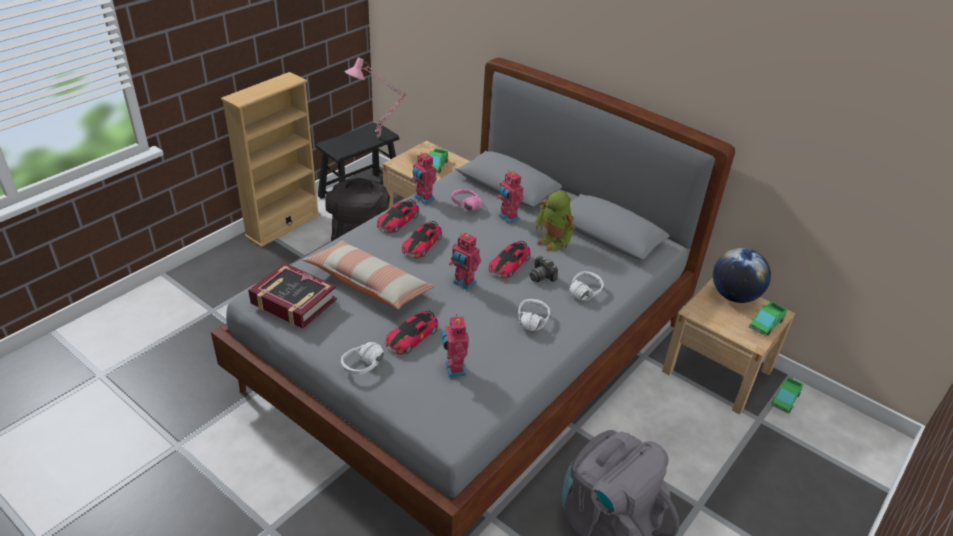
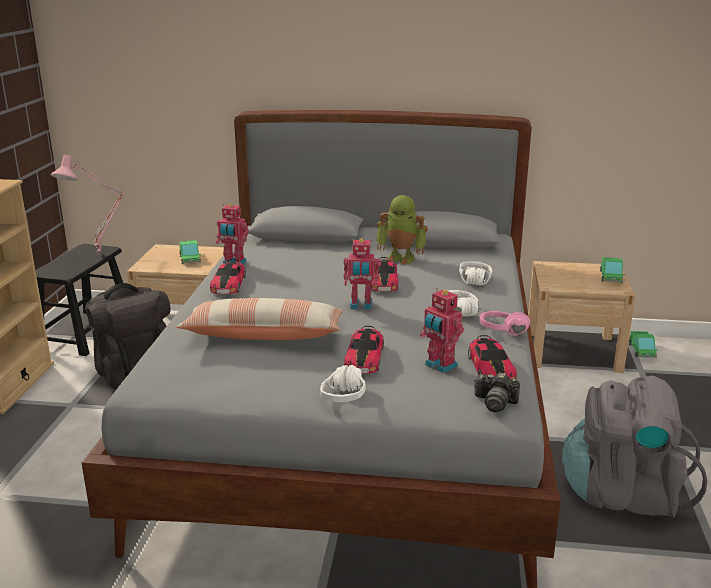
camera: 30 degrees left, 15 degrees down
(293, 302) = (197, 373): book -> none
(422, 244) = (279, 292): toy car -> toy car (490, 368)
(462, 207) = (282, 259): pink headphones -> pink headphones (502, 334)
(508, 218) = (337, 254): toy robot -> none
(542, 276) = (424, 280): camera -> camera (495, 403)
(734, 296) = (565, 268): globe -> none

